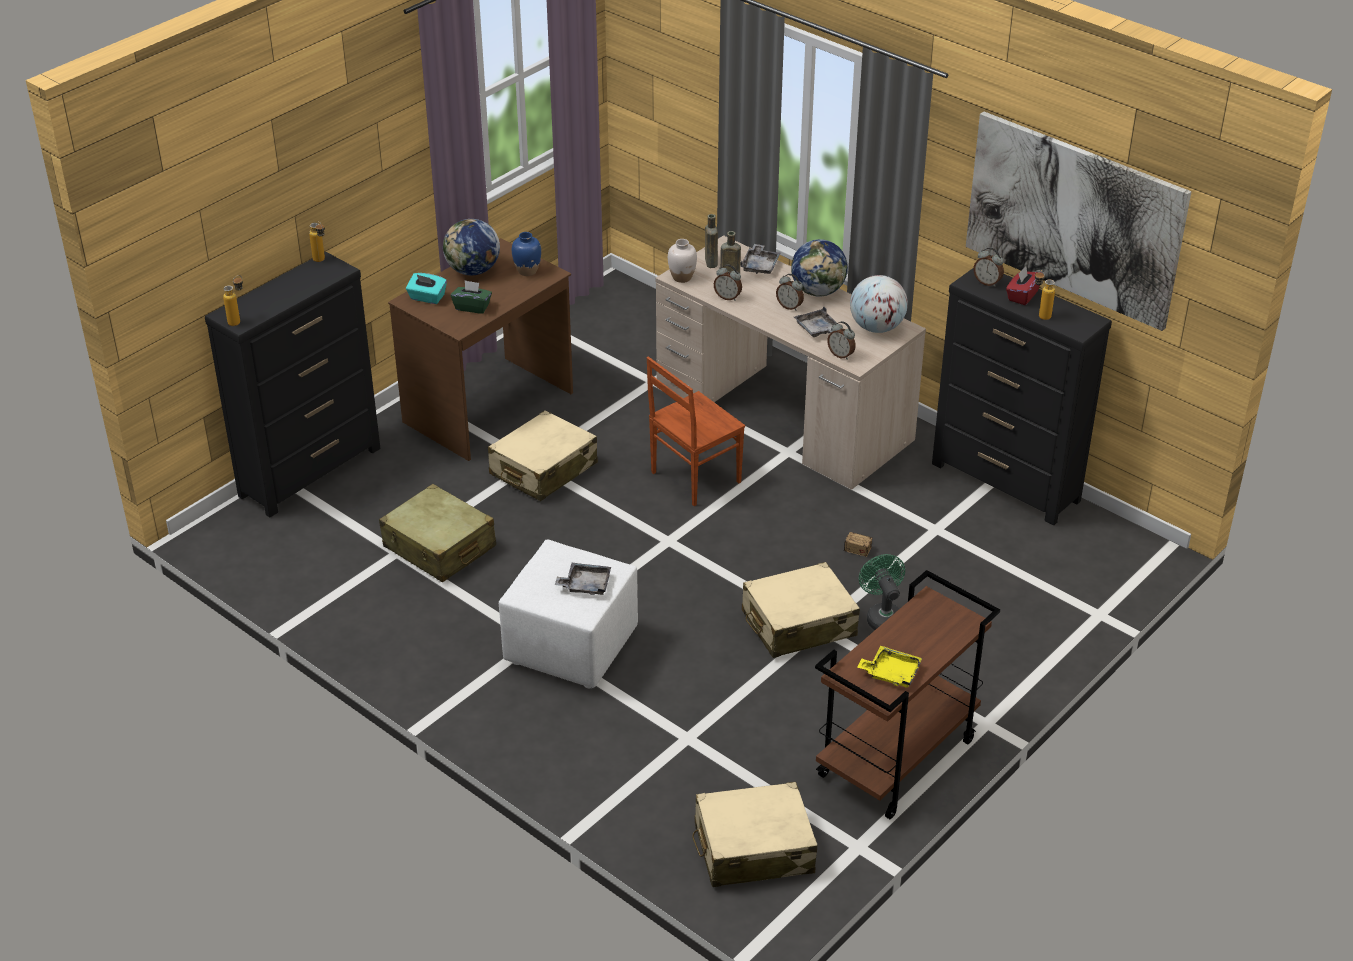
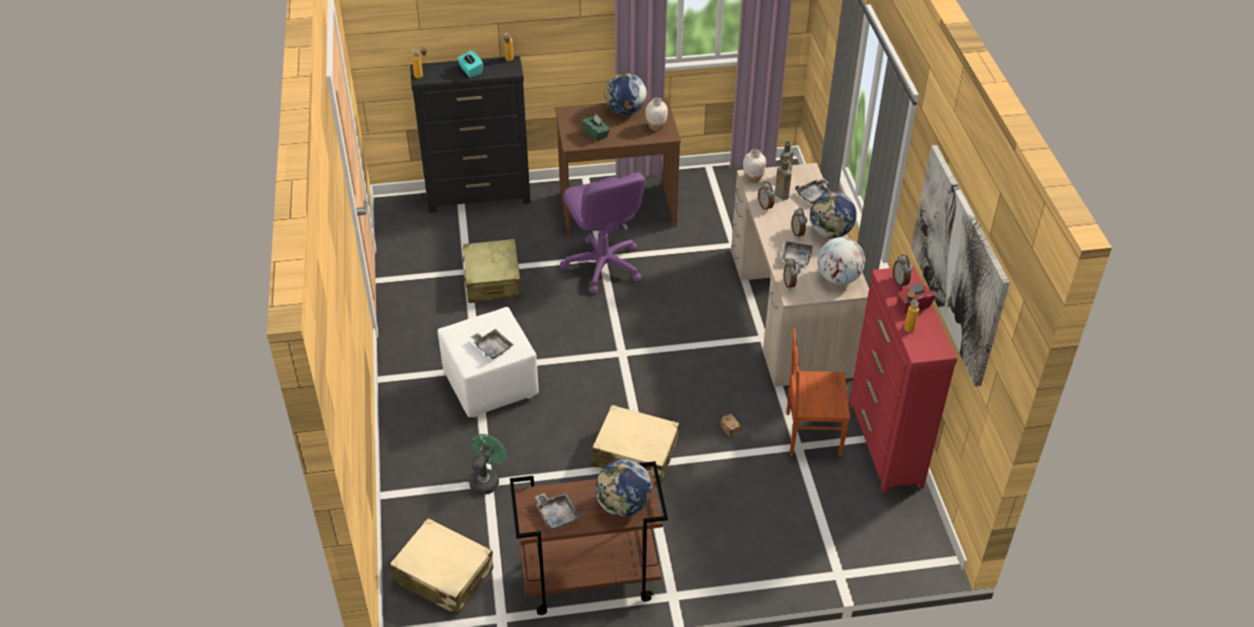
camera: 40 degrees right, 5 degrees up
(427, 298) = (578, 115): turquoise tissue box -> turquoise tissue box (470, 71)
(527, 271) = (656, 126): blue vase -> white vase
(543, 469) = (603, 266): beige suitcase -> purple office chair
(694, 477) = (684, 321): brown chair -> brown chair (812, 433)
(882, 616) = (692, 482): green fan -> green fan (486, 479)
(891, 673) = (557, 514): yellow tray -> grey tray
(939, 628) = (623, 505): none -> globe
(1006, 483) = (885, 444): black dresser -> red dresser

